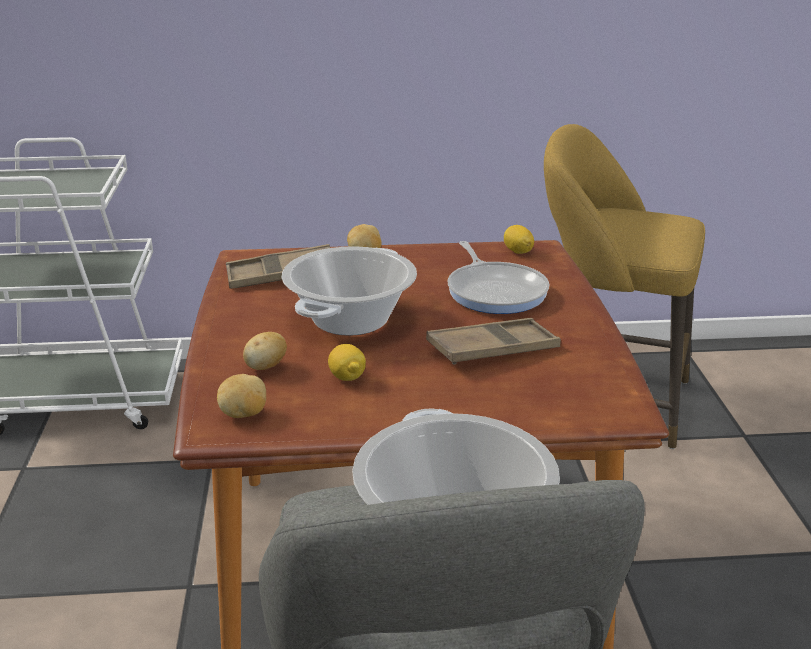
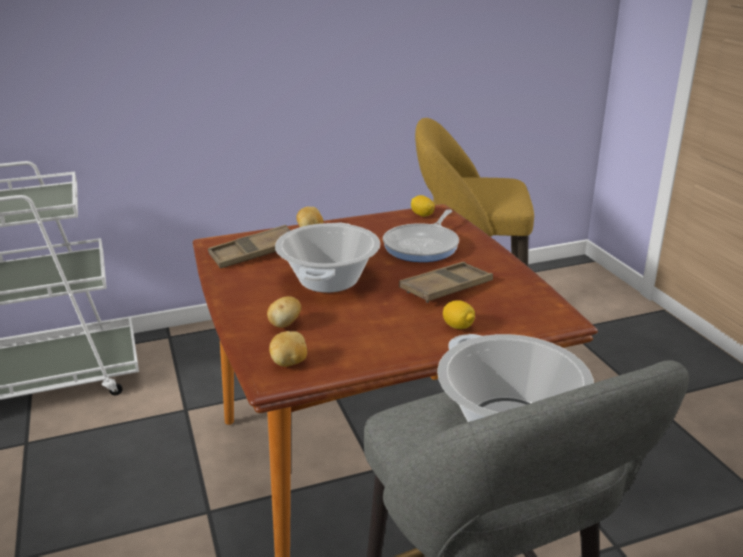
camera: 15 degrees left, 0 degrees up
(347, 377) = (352, 323): lemon -> lemon (458, 326)
(495, 291) = (423, 246): frying pan -> frying pan turned 60 degrees clockwise

